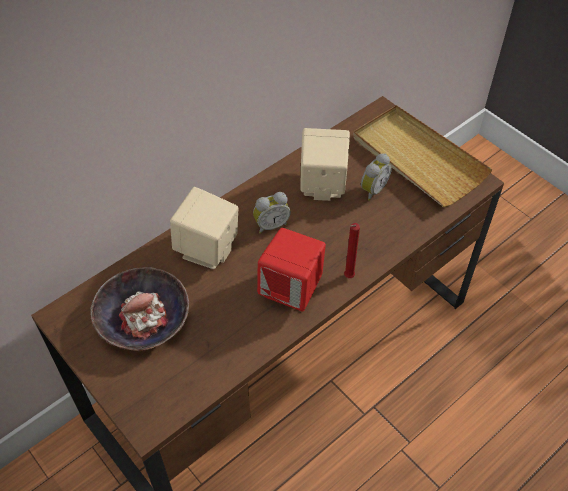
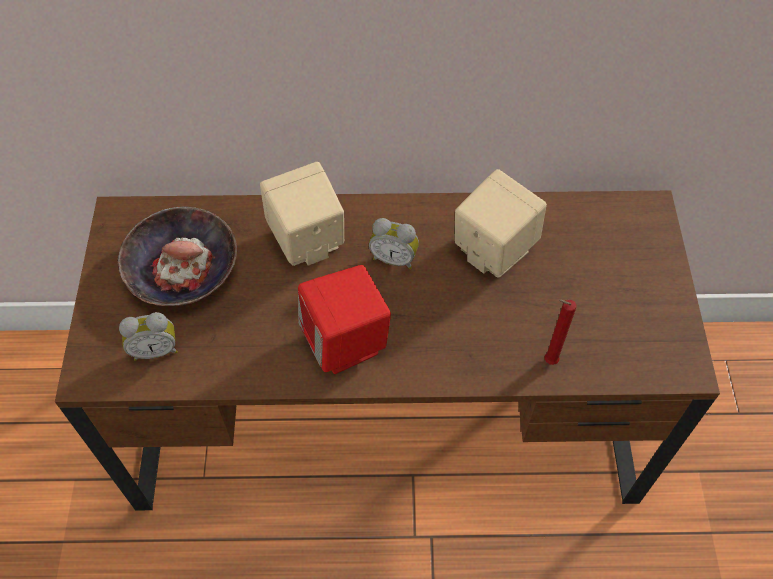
camera: 40 degrees right, 5 degrees up
(347, 277) = (416, 372): red candle -> red candle (548, 361)
(372, 190) = (544, 293): alarm clock -> alarm clock (155, 349)
(417, 158) = (637, 292): beige tray -> none

